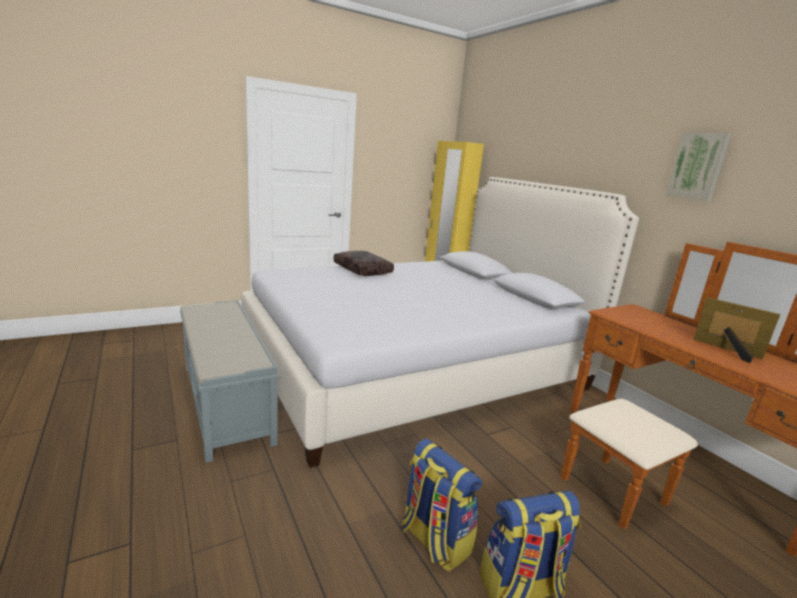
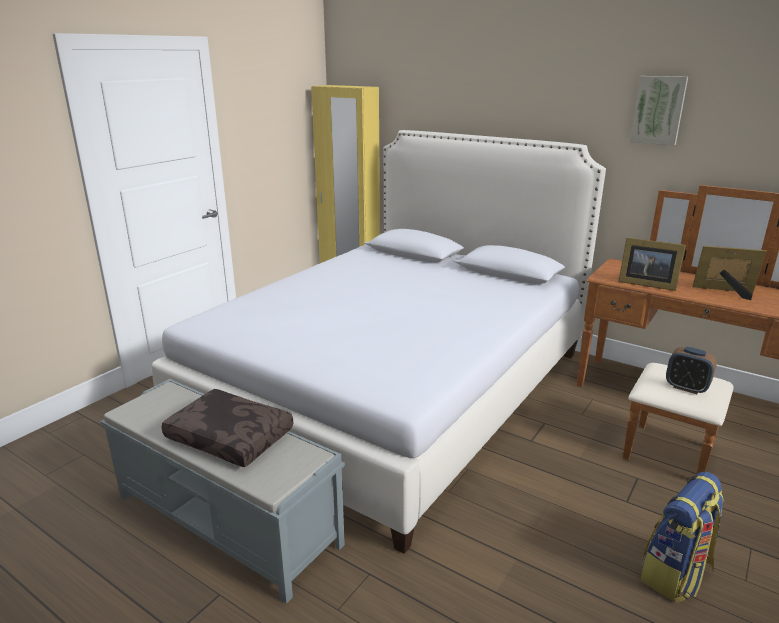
camera: 25 degrees left, 5 degrees up
(363, 270) = (300, 287): brown pillow -> brown pillow (232, 437)
(434, 540) = (580, 568): backpack -> none
(631, 425) = (686, 388): none -> alarm clock
(643, 325) = (645, 283): none -> picture frame

